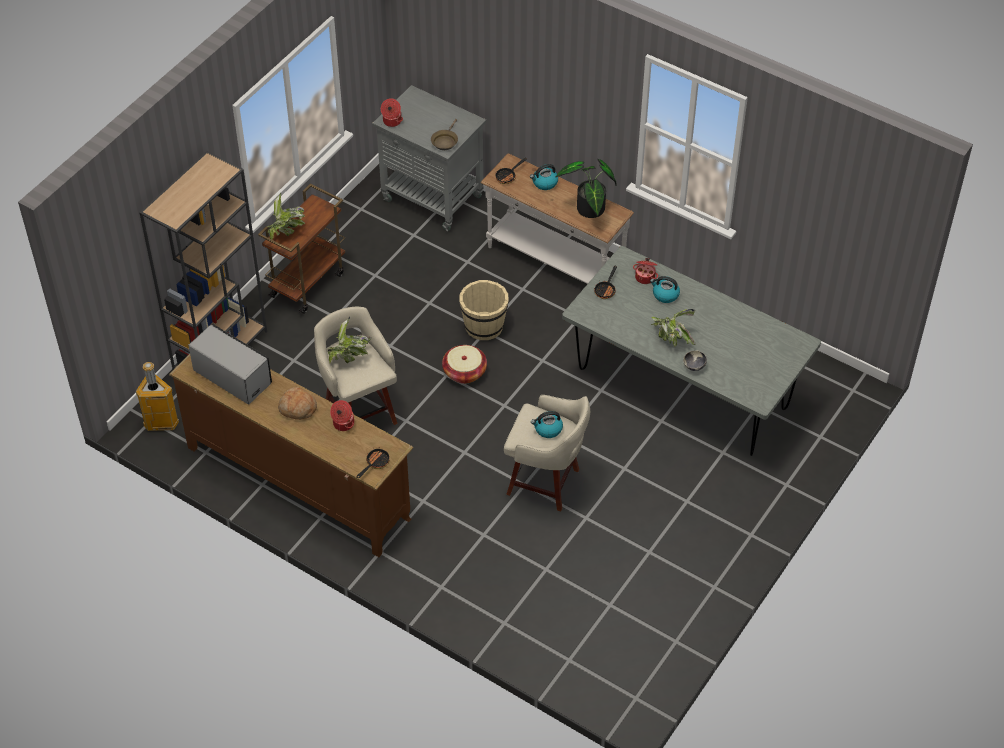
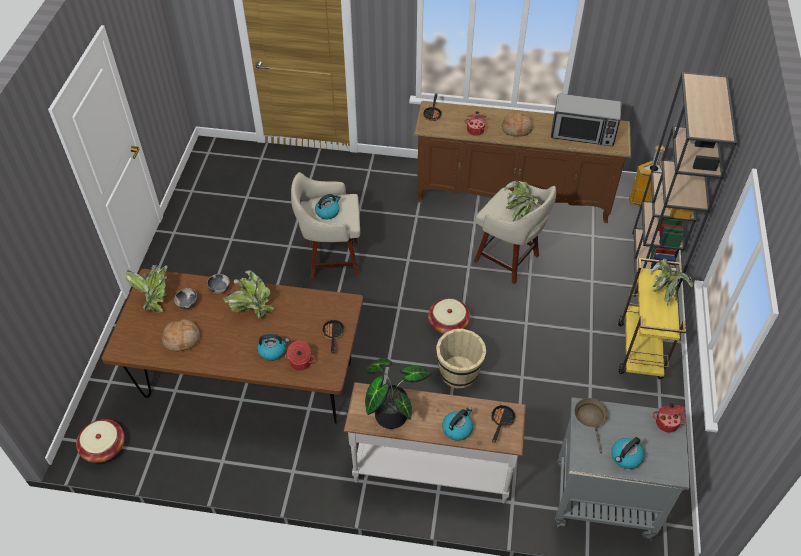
camera: 155 degrees right, 0 degrees up
(309, 284) = (639, 353): brown cart -> yellow cart
(440, 113) = (625, 457): none -> kettle
(684, 388) = (248, 381): grey dining table -> brown dining table
(729, 362) = (188, 304): none -> bowl
(743, 332) = (182, 339): none -> bread
(758, 380) = (155, 297): none -> potted plant
(834, 378) = (104, 447): none -> basket

